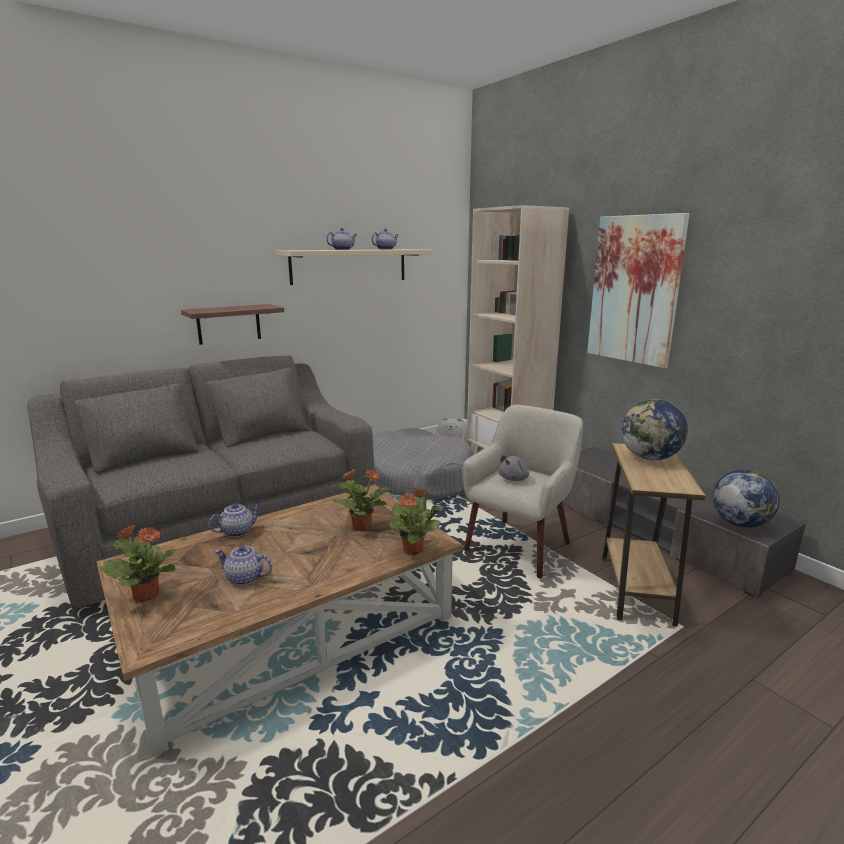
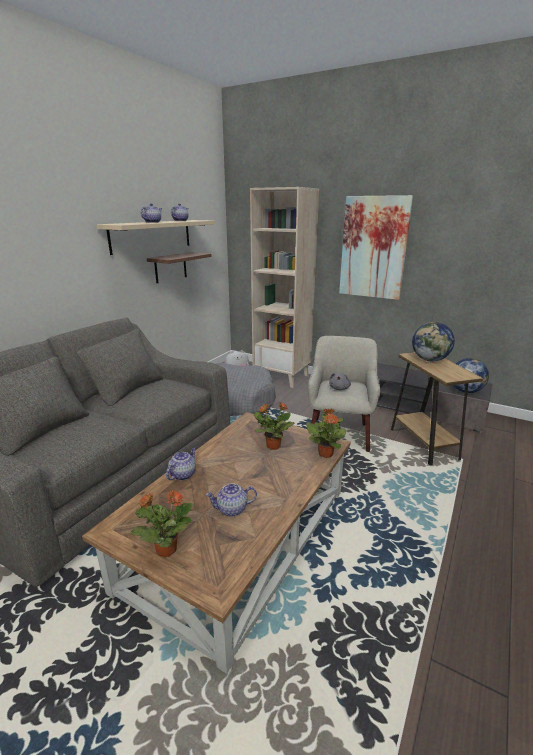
camera: 25 degrees left, 5 degrees up
(229, 324) = (65, 295): shelf -> shelf (170, 267)

